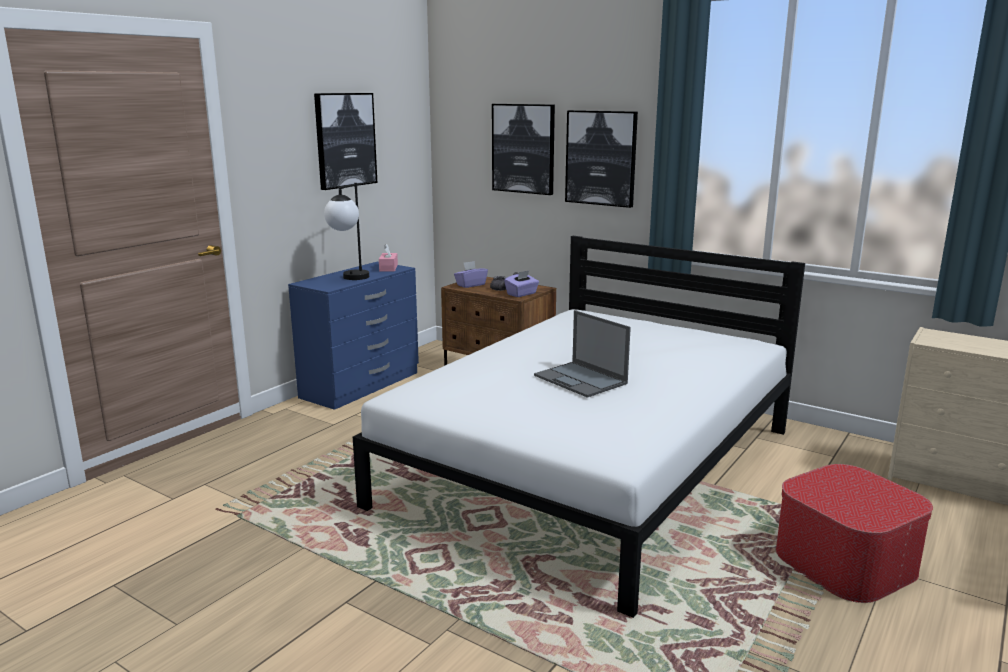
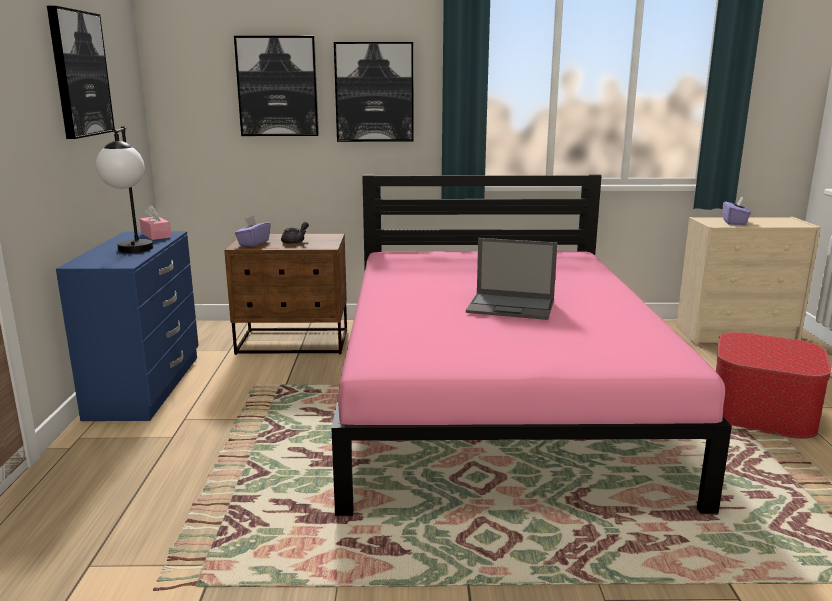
camera: 35 degrees left, 0 degrees up
(521, 294) = (324, 243): purple tissue box -> purple tissue box (734, 222)
(592, 467) = (496, 398): white bed -> pink bed

